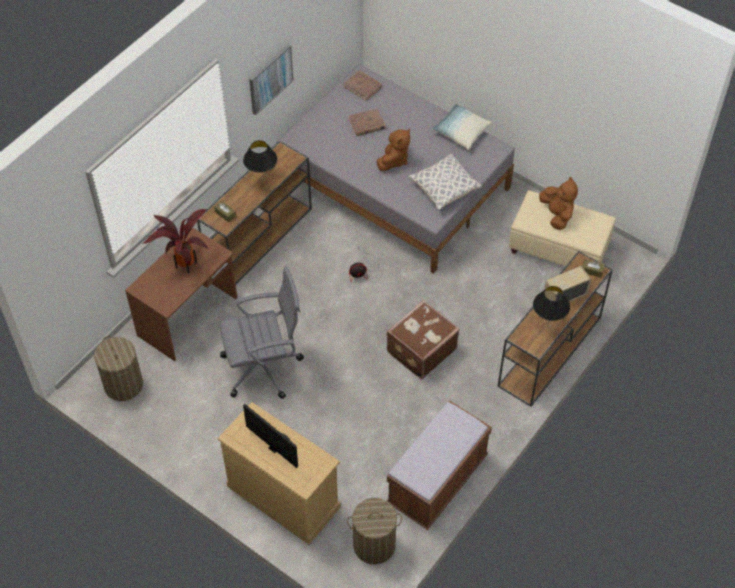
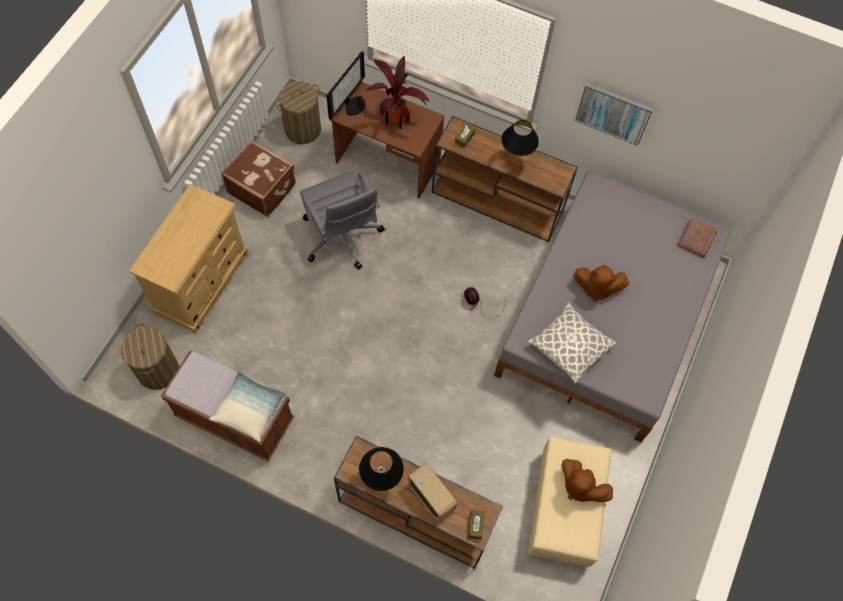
camera: 75 degrees right, 10 degrees up
(277, 445) = (187, 234): monitor -> monitor (353, 104)
(367, 124) = (641, 252): brown book -> none
(420, 350) = (390, 377): brown suitcase -> brown suitcase (262, 188)
(461, 132) = (662, 353): pillow -> pillow (249, 409)
(557, 215) = (580, 486): brown plush toy -> brown plush toy turned 75 degrees clockwise

